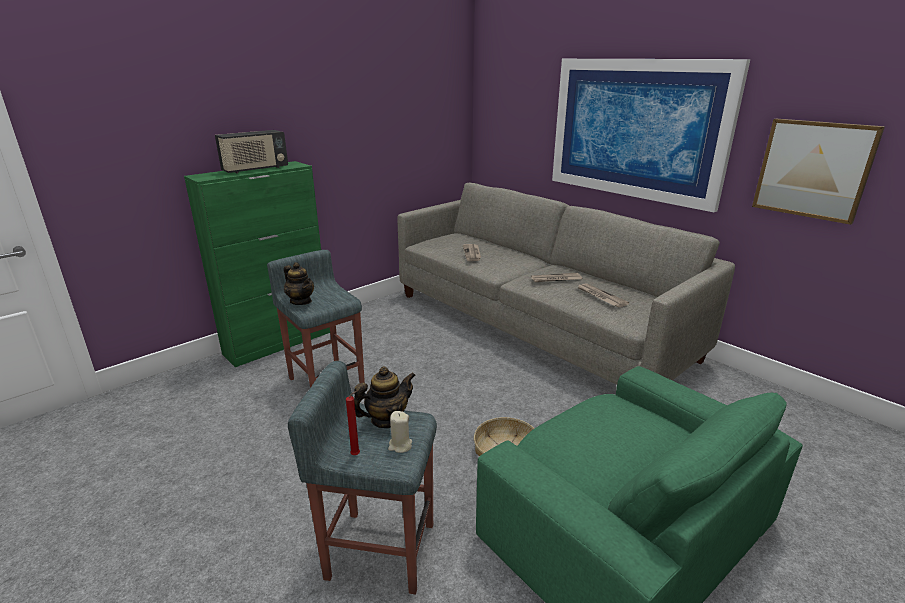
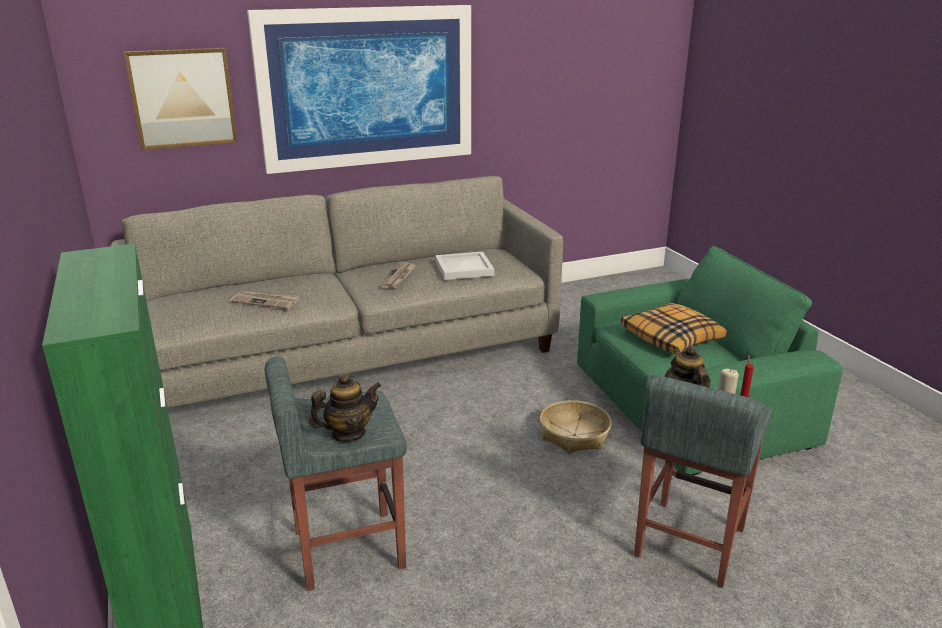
camera: 70 degrees left, 0 degrees up
(255, 169) = (98, 282): radio -> none
(600, 296) = (463, 269): newspaper -> white tray
(612, 437) = (672, 338): none -> pillow
(813, 169) = (533, 96): picture -> picture (182, 98)

